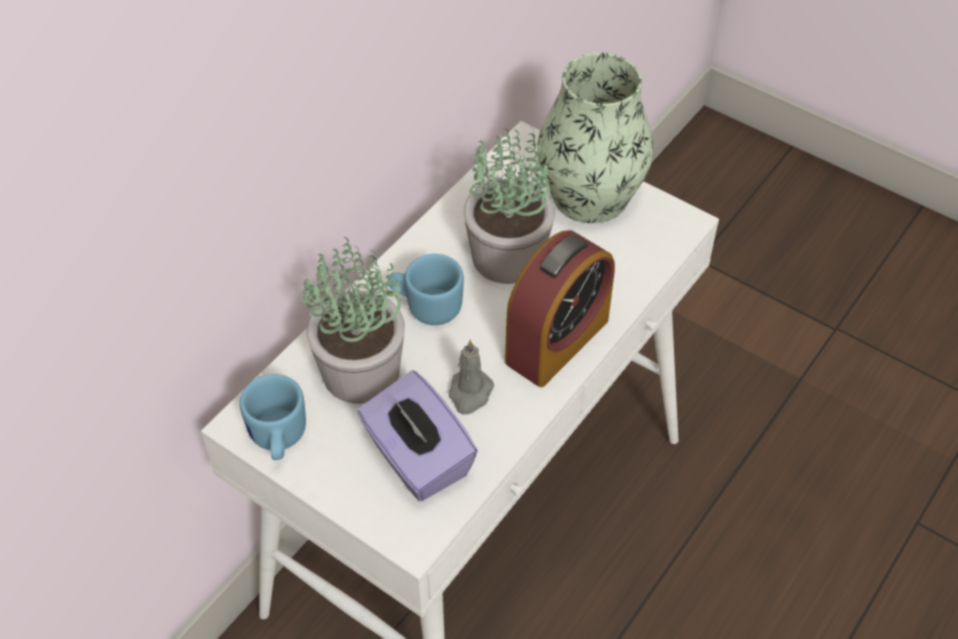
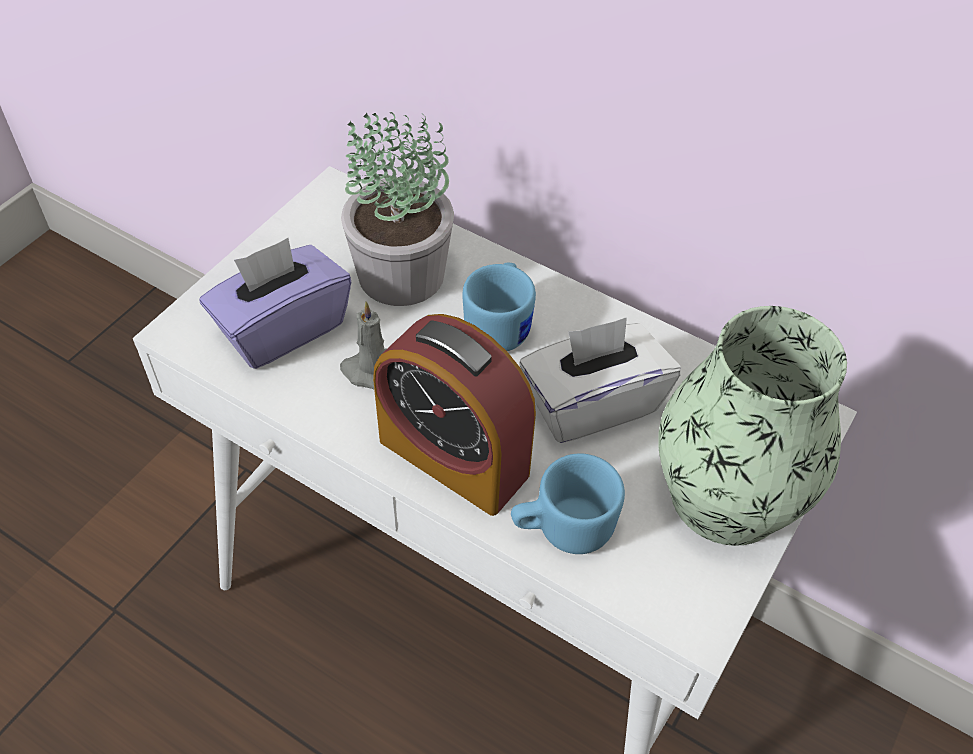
camera: 85 degrees right, 0 degrees up
(277, 439) = (314, 218): blue mug -> blue mug (562, 528)
(509, 257) = (591, 403): potted plant -> white tissue box

